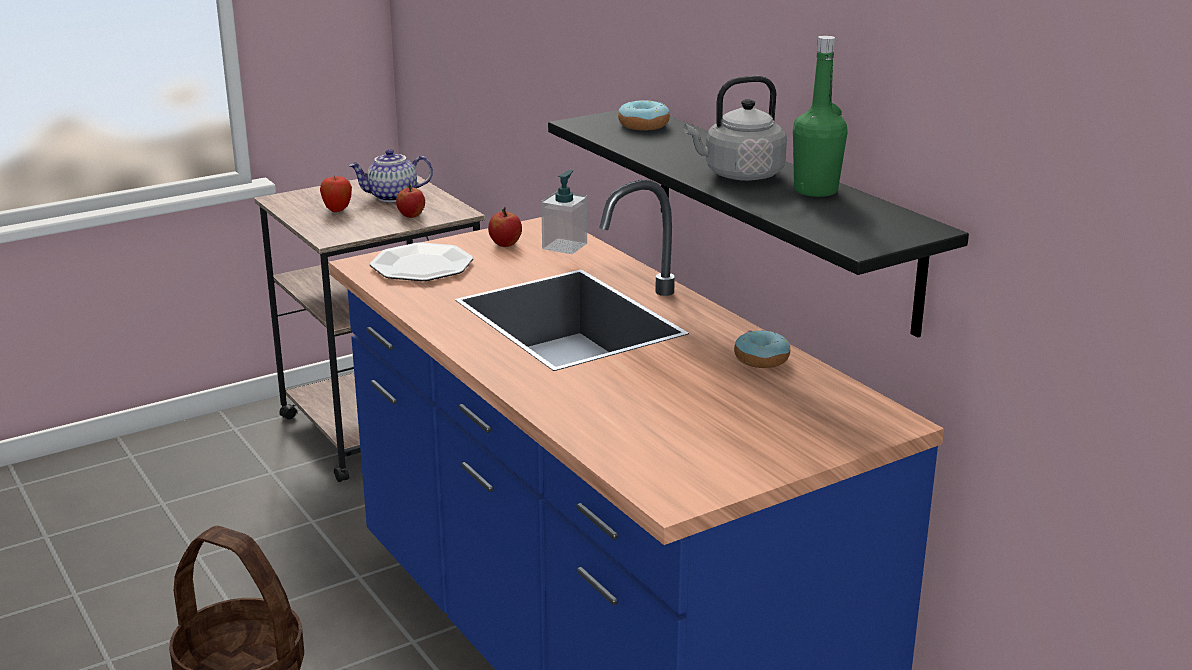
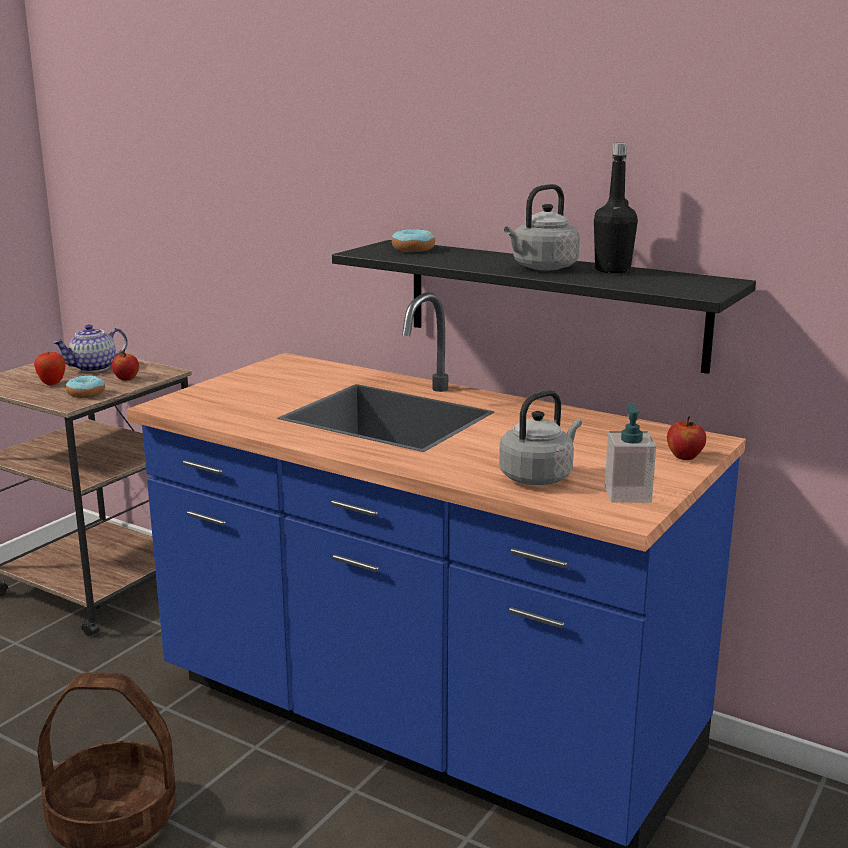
camera: 25 degrees left, 5 degrees down
(421, 265) = (217, 400): plate -> none
(505, 244) = (271, 376): apple -> apple (684, 457)
(564, 246) = (322, 371): soap dispenser -> soap dispenser (627, 494)
(636, 428) = (538, 476): none -> grey kettle
(761, 359) = (569, 419): donut -> donut (86, 394)
(815, 190) = (612, 270): green bottle -> black bottle

